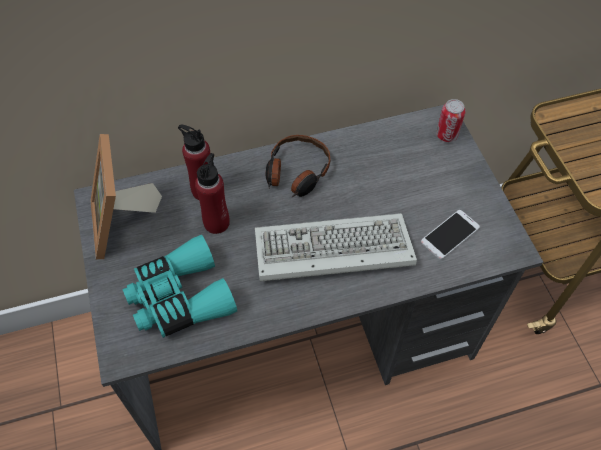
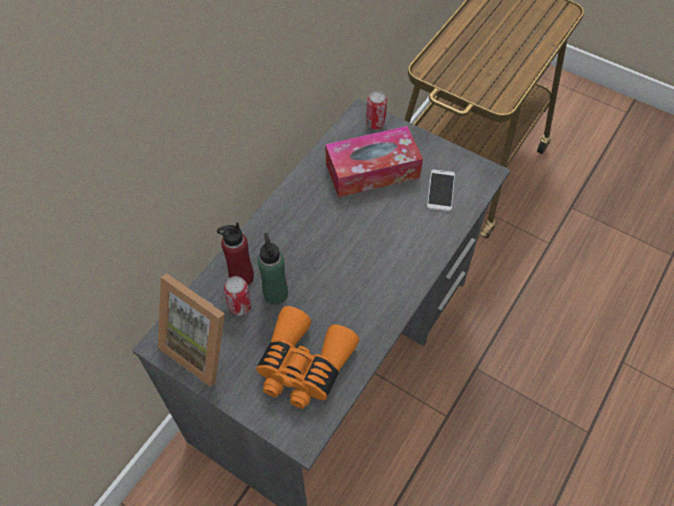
camera: 40 degrees left, 0 degrees up
(179, 213) = (240, 306): none -> can
(179, 298) = (303, 366): turquoise binoculars -> orange binoculars
(216, 222) = (275, 293): red bottle -> green bottle
(296, 173) = (298, 218): headphones -> none
(329, 253) = (376, 257): keyboard -> none
(402, 175) = (372, 170): none -> tissue box

